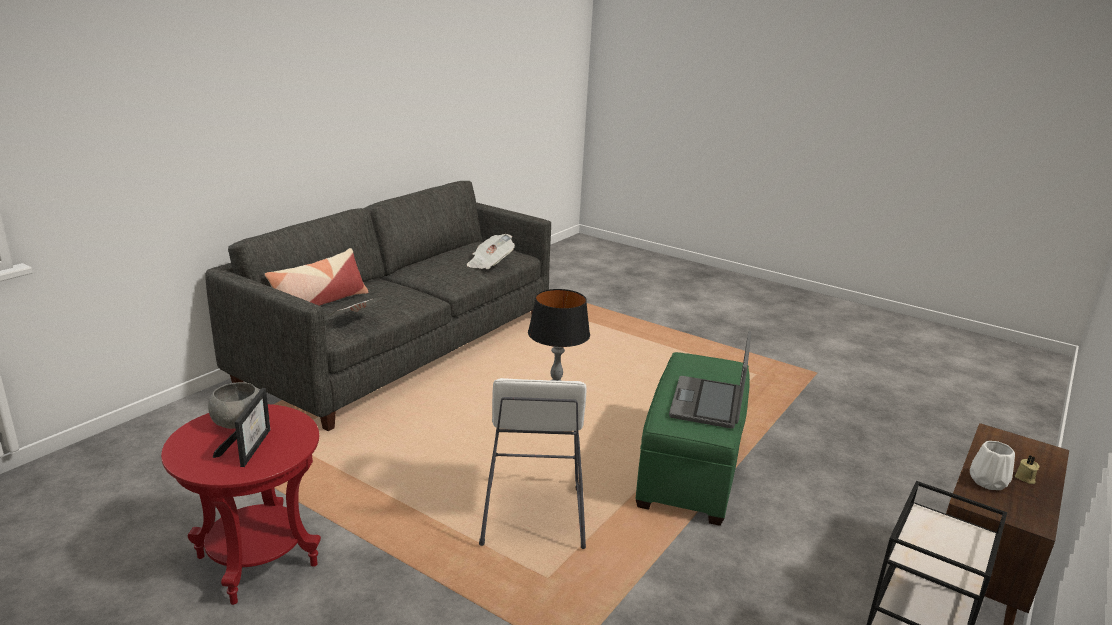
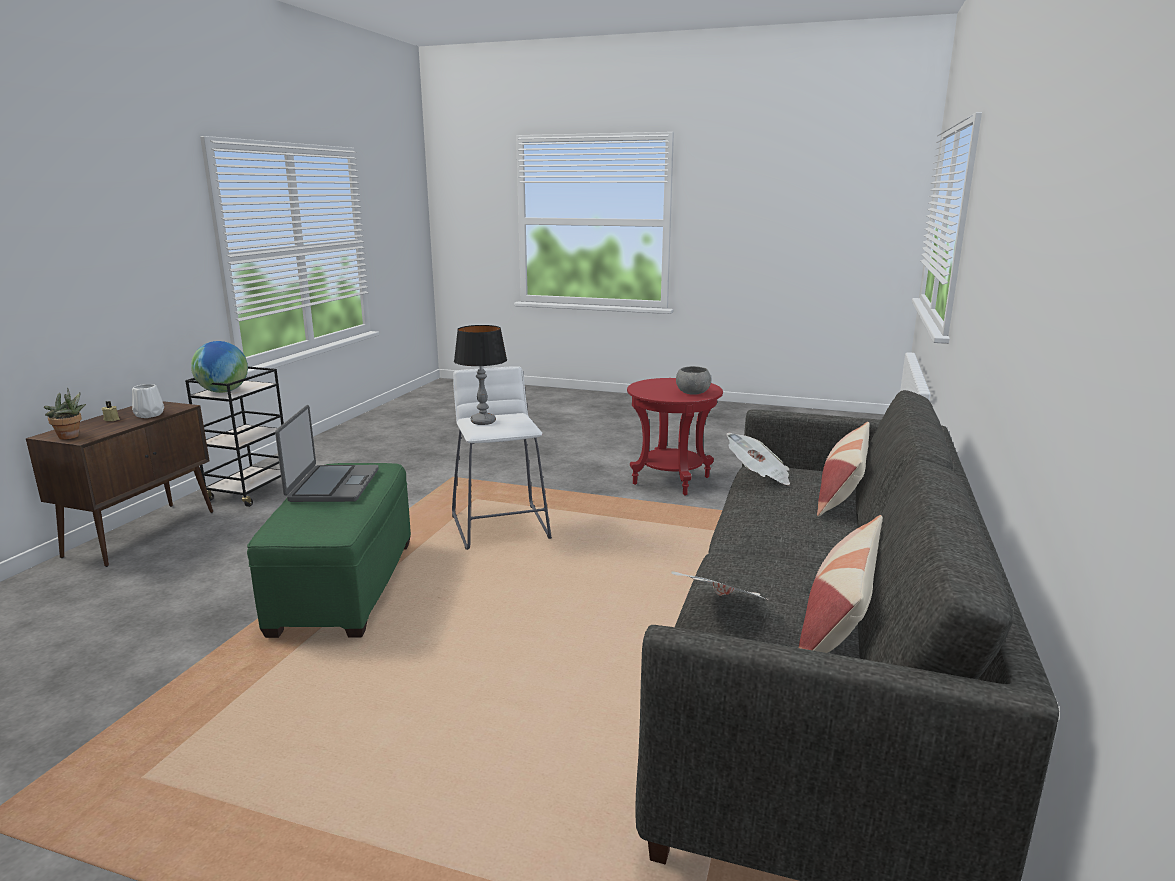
camera: 165 degrees right, 5 degrees down
(249, 446) = (665, 387): picture frame -> none
(446, 254) = (838, 622): none -> pillow
(950, 534) = (224, 391): none -> globe
(1014, 441) = (71, 437): none -> potted plant

